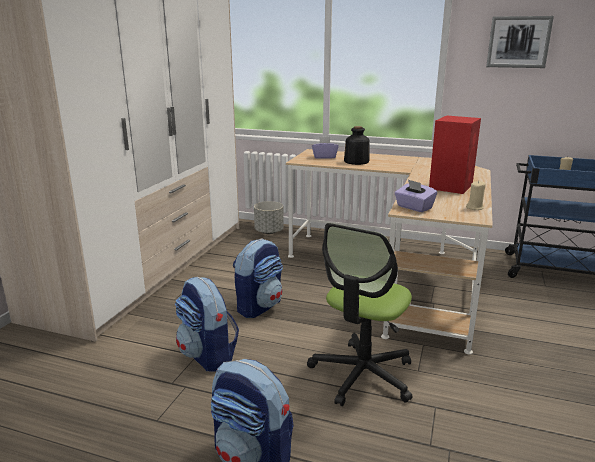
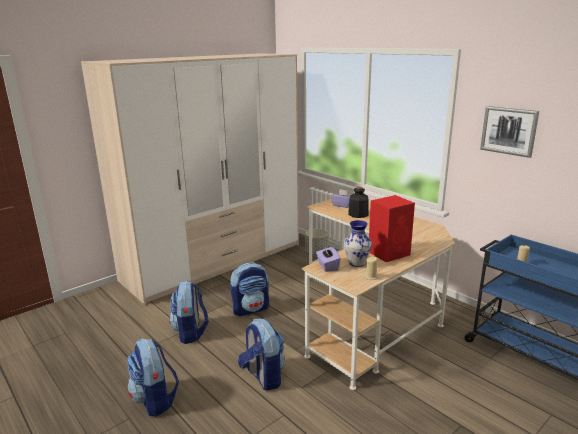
camera: 30 degrees right, 0 degrees up
(362, 375) = (263, 376): office chair -> backpack
(437, 199) = (356, 263): none -> vase

